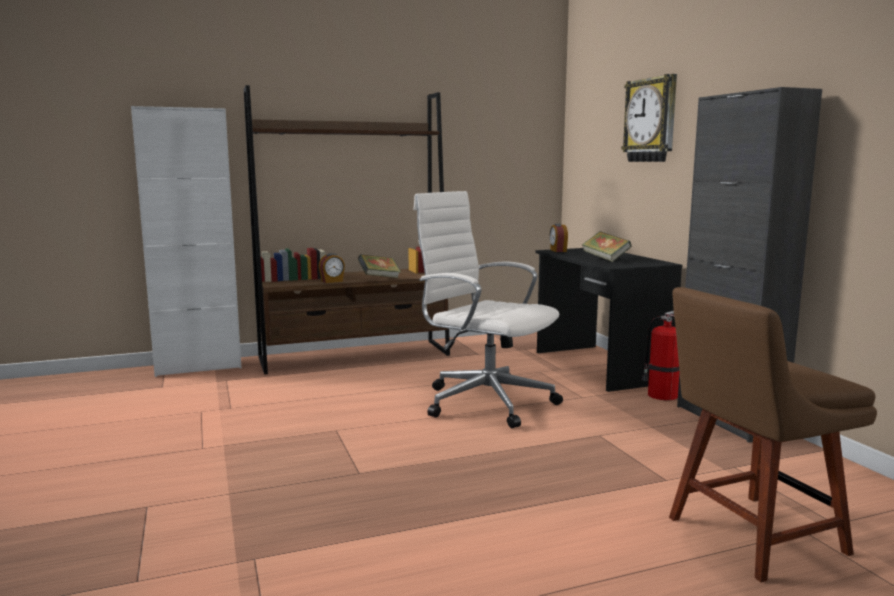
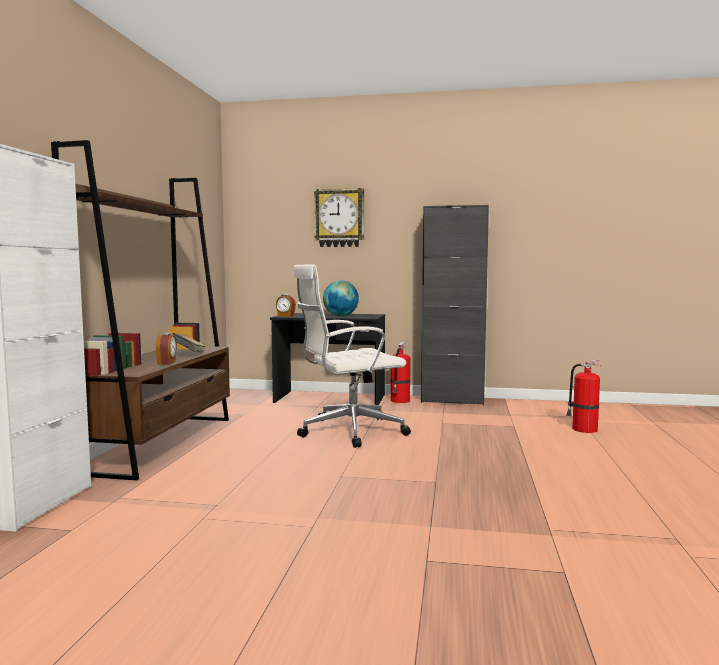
camera: 60 degrees left, 5 degrees down
(605, 259) = (341, 316): book -> globe
(749, 537) = (583, 429): brown chair -> fire extinguisher

